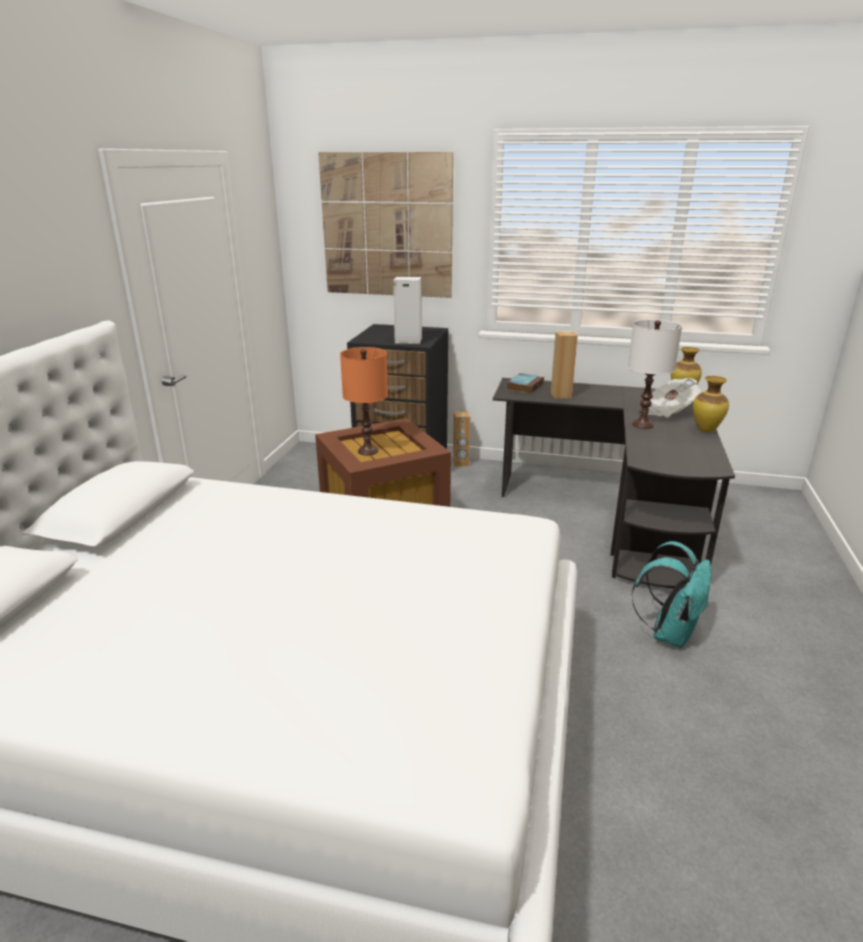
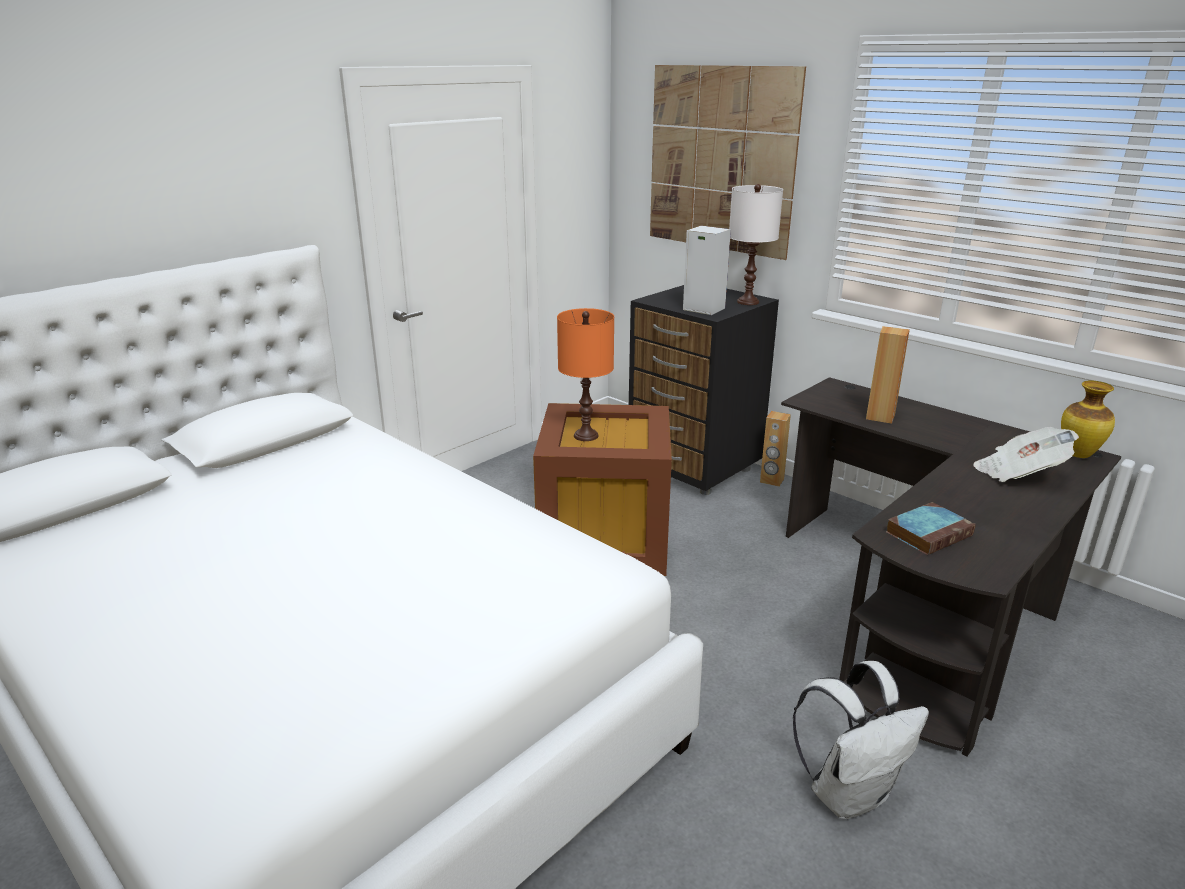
camera: 30 degrees right, 0 degrees up
(525, 386) = (844, 394): book -> book (929, 533)
(643, 425) = (951, 484): white table lamp -> white table lamp (748, 302)
(669, 633) = (849, 793): turquoise backpack -> white backpack
(706, 430) = (1048, 516): vase -> none

